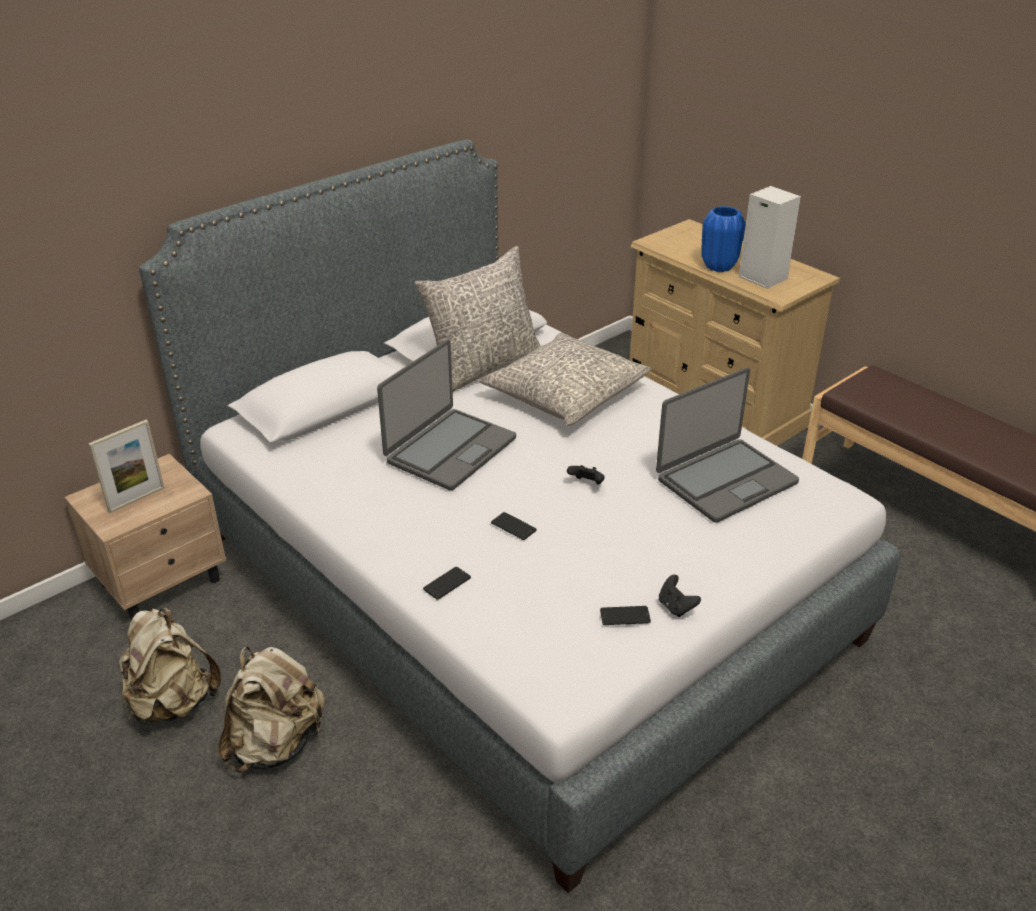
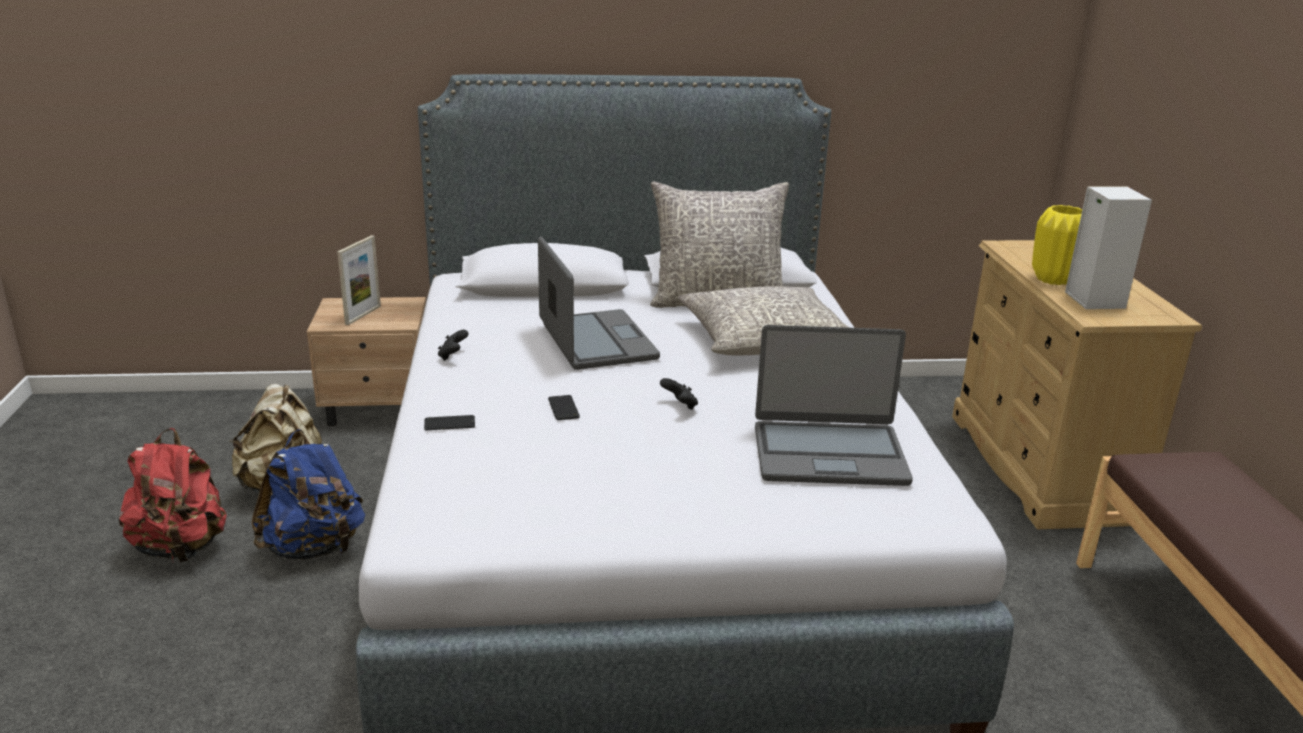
camera: 35 degrees right, 10 degrees down
(136, 499) = (363, 315): picture frame -> picture frame turned 60 degrees counterclockwise
(149, 812) = (181, 547): none -> red backpack
(276, 744) = (314, 548): beige backpack -> blue backpack
(449, 450) = (596, 342): laptop -> laptop turned 90 degrees counterclockwise
(625, 616) = (557, 507): phone -> none
(676, 607) = (618, 523): black game controller -> black game controller (452, 356)
(719, 266) = (1053, 279): blue vase -> yellow vase

